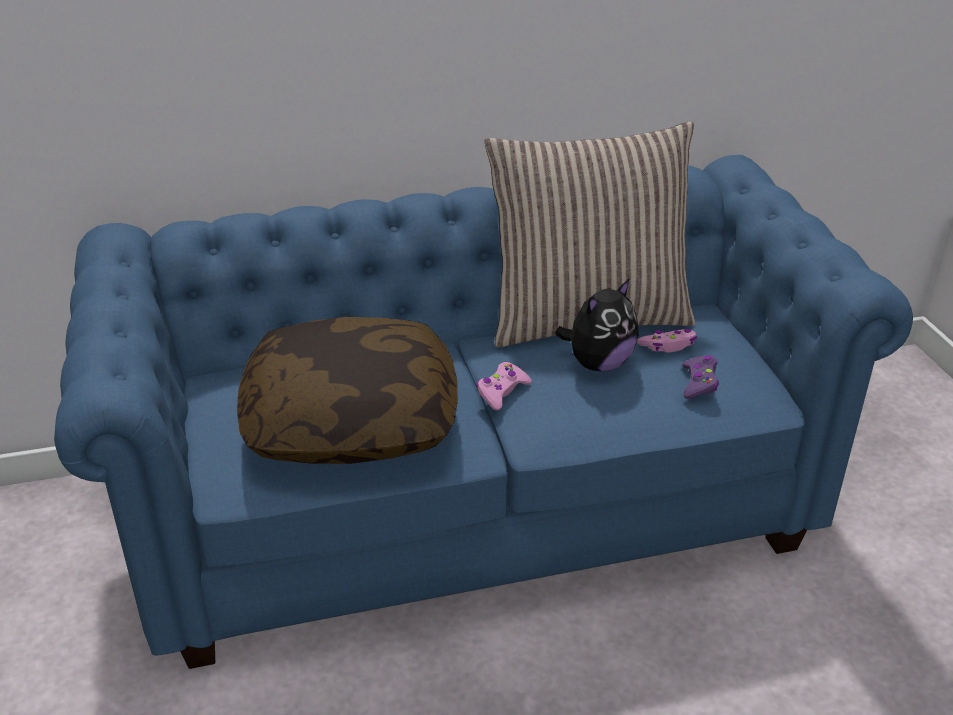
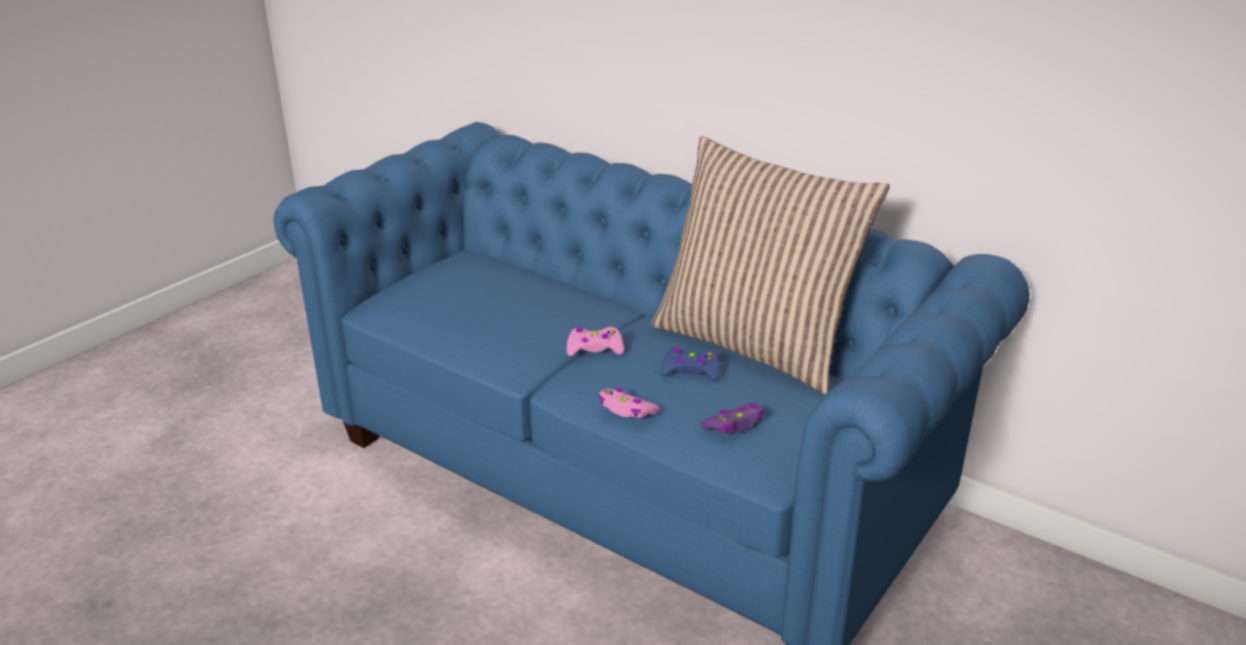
camera: 50 degrees right, 5 degrees down
(351, 420) = (485, 312): pillow -> none
(598, 363) = (690, 371): plush toy -> blue game controller
(668, 346) = (765, 391): pink game controller -> pink game controller (627, 410)

